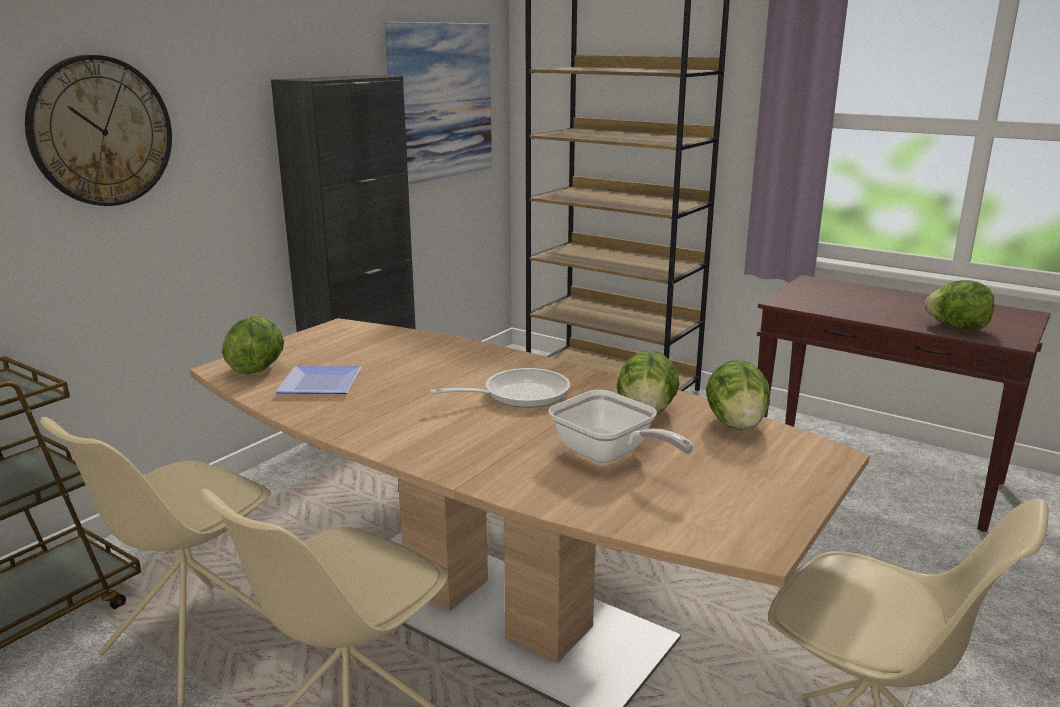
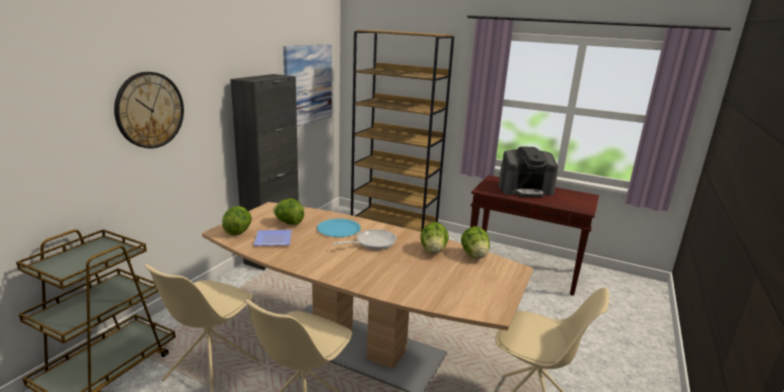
camera: 10 degrees left, 0 degrees up
(458, 367) = (338, 229): none -> blue plate
(609, 455) = (422, 272): frying pan -> none
(879, 301) = (525, 189): none -> coffee machine
(956, 327) = (560, 203): lettuce -> lettuce (289, 223)

